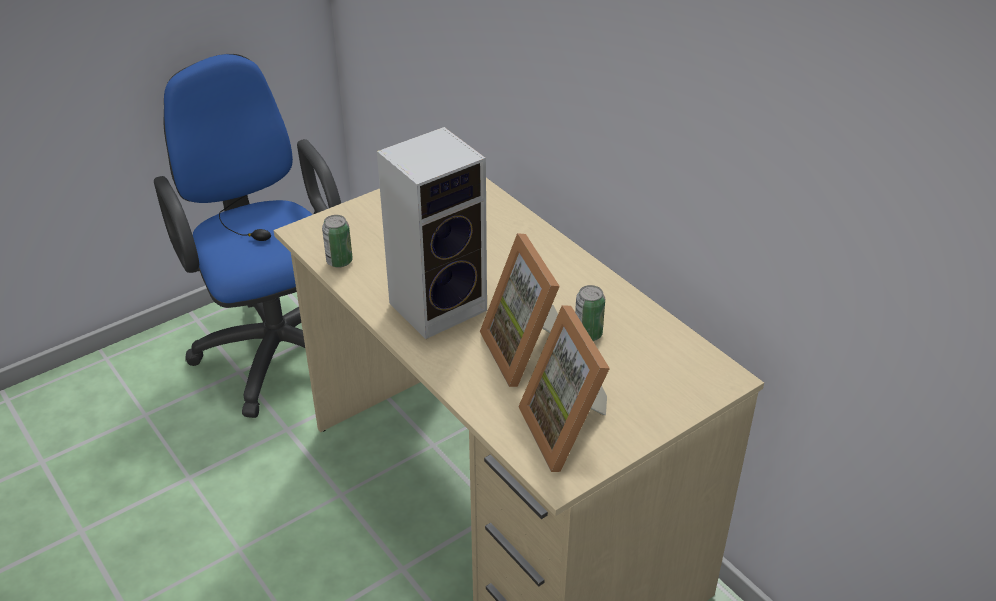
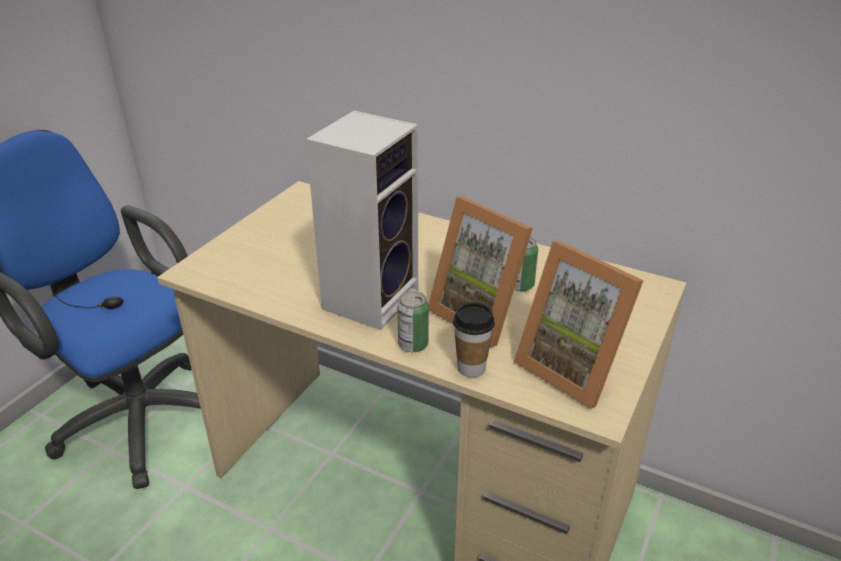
camera: 25 degrees left, 5 degrees down
(339, 261) = (246, 286): can -> can (413, 345)
(478, 400) = (471, 368): none -> cup

